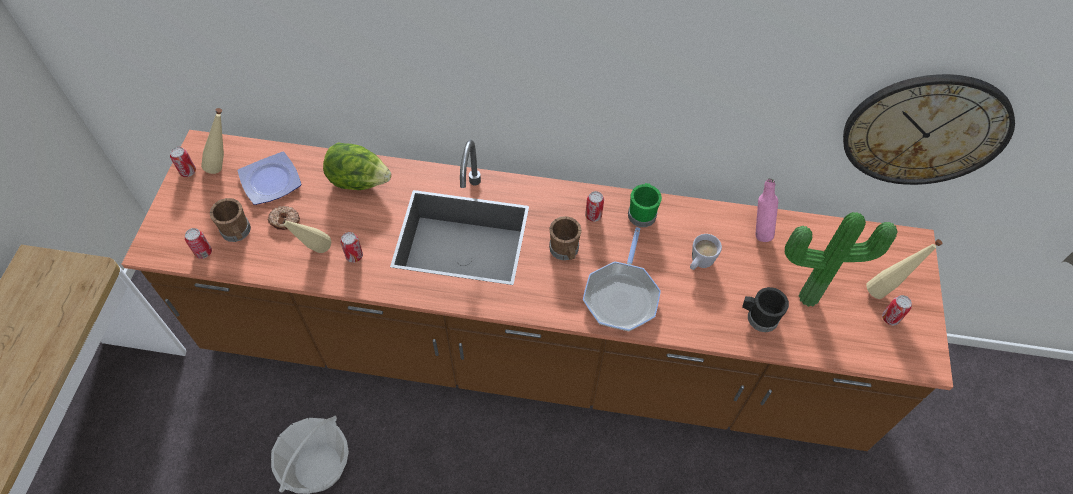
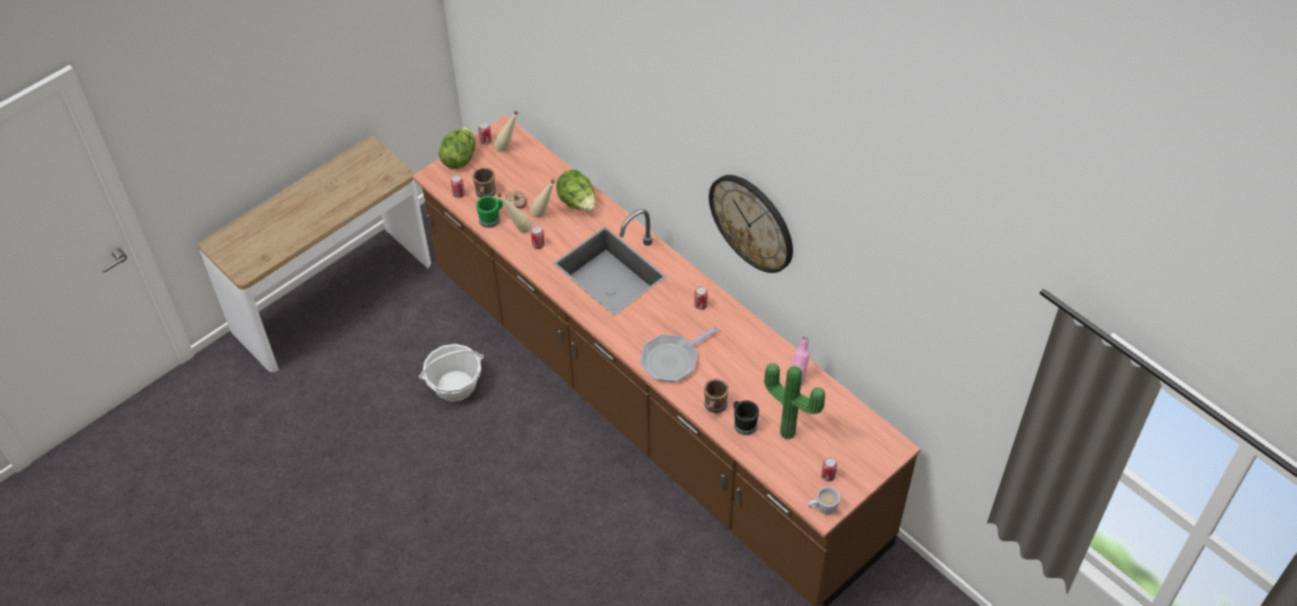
camera: 40 degrees right, 5 degrees down
(169, 209) = (459, 158): none -> lettuce
(270, 182) = (526, 174): plate -> none
(565, 251) = (663, 315): brown mug -> brown mug (714, 406)
(642, 213) = (733, 322): green mug -> green mug (491, 218)
(699, 263) = (739, 372): white mug -> white mug (822, 508)
(885, 290) = (843, 460): beige bottle -> beige bottle (544, 216)
(925, 130) = (900, 352): wall clock -> wall clock (752, 222)

